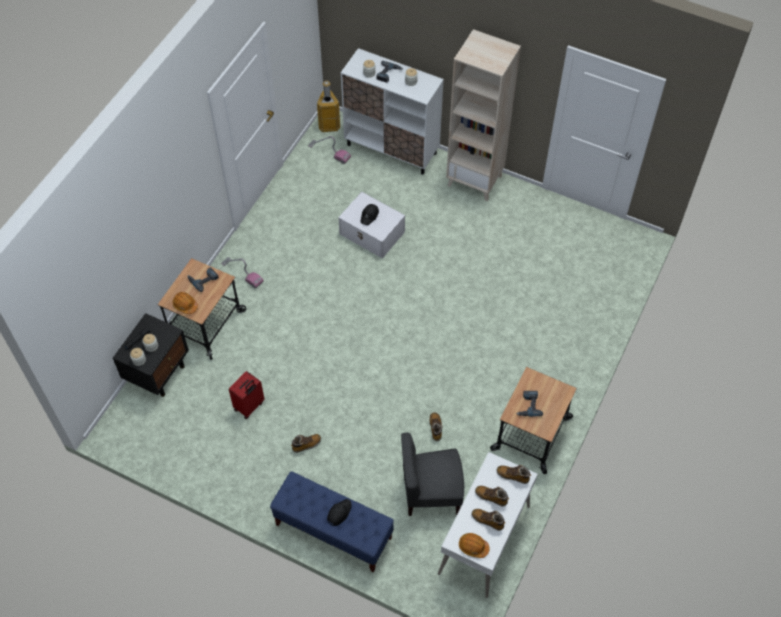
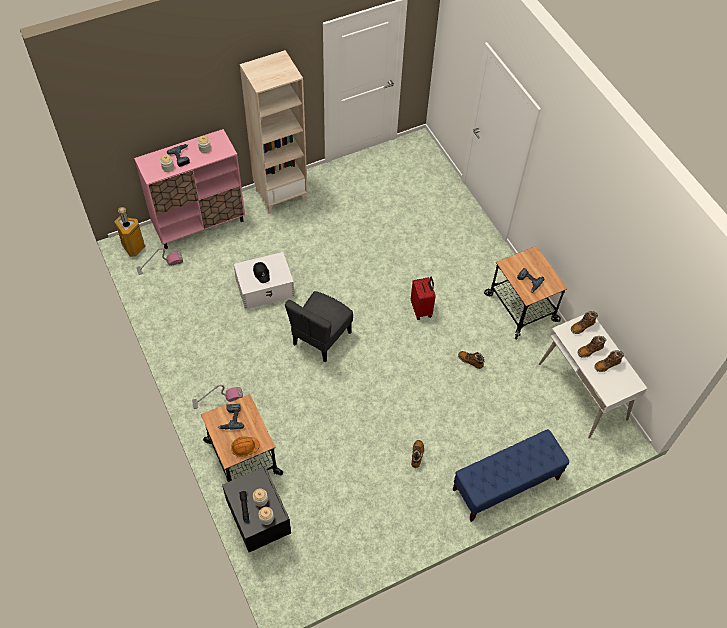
camera: 55 degrees left, 0 degrees up
(249, 406) = (349, 474): red suitcase -> red suitcase (422, 309)
(339, 513) = (518, 461): black cap -> none
(392, 149) = (200, 224): white cabinet -> pink cabinet
(430, 493) = (521, 400): grey chair -> grey chair (321, 338)
(473, 547) = (621, 387): orange hard hat -> none

